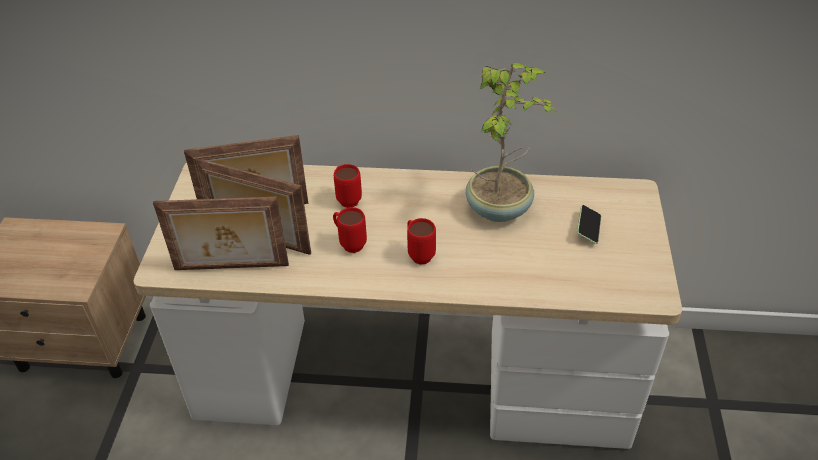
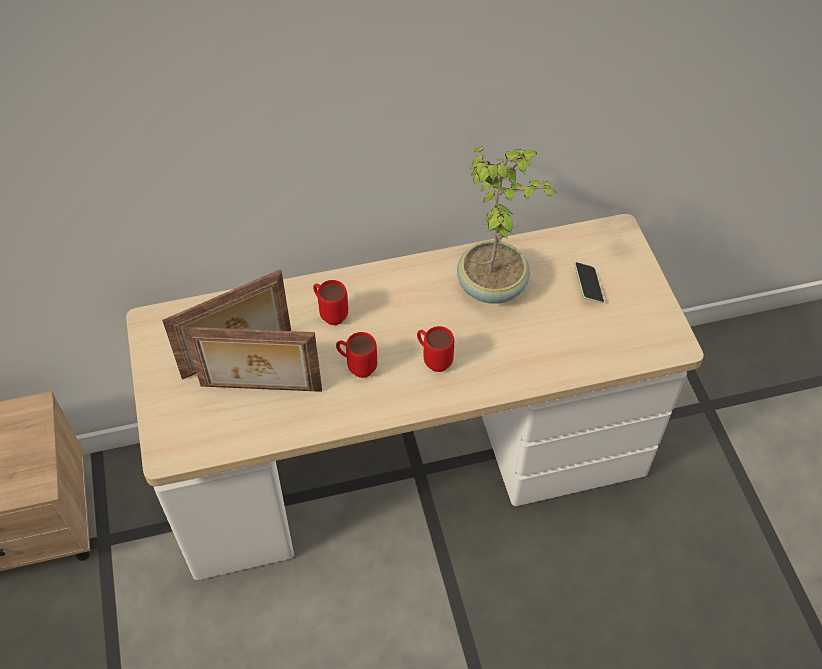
camera: 20 degrees left, 10 degrees up
(231, 268) = (245, 431): picture frame -> none

